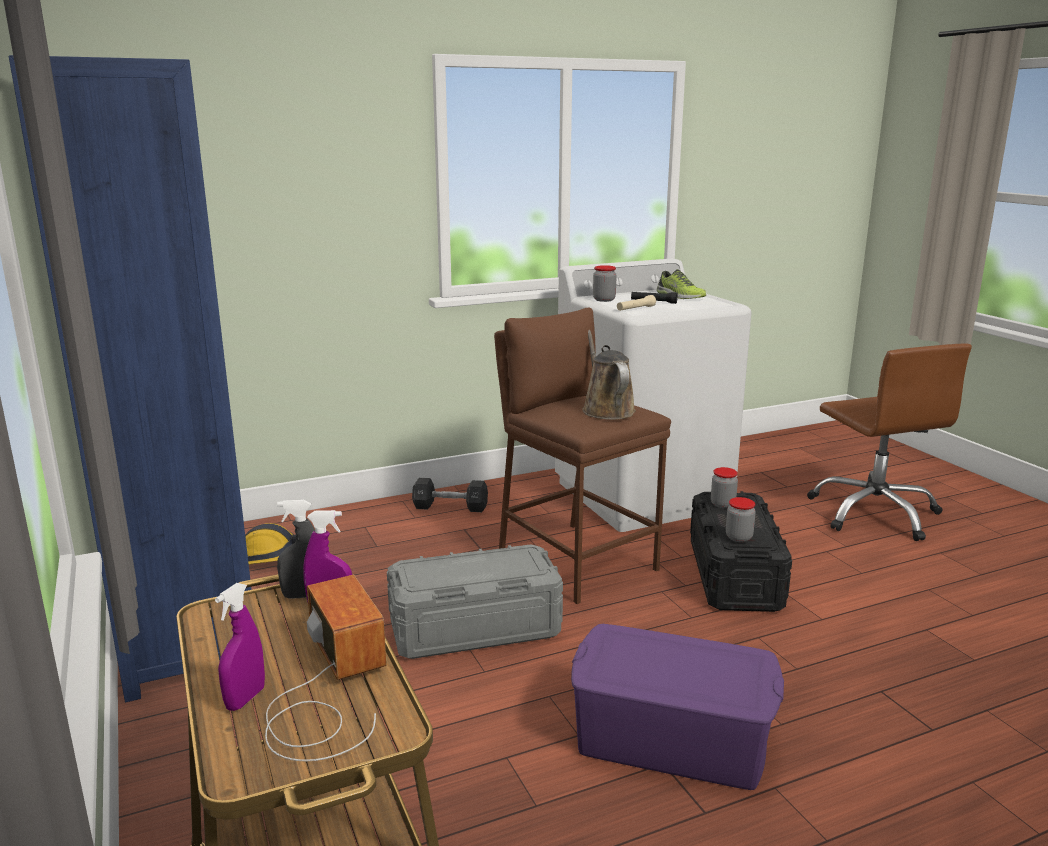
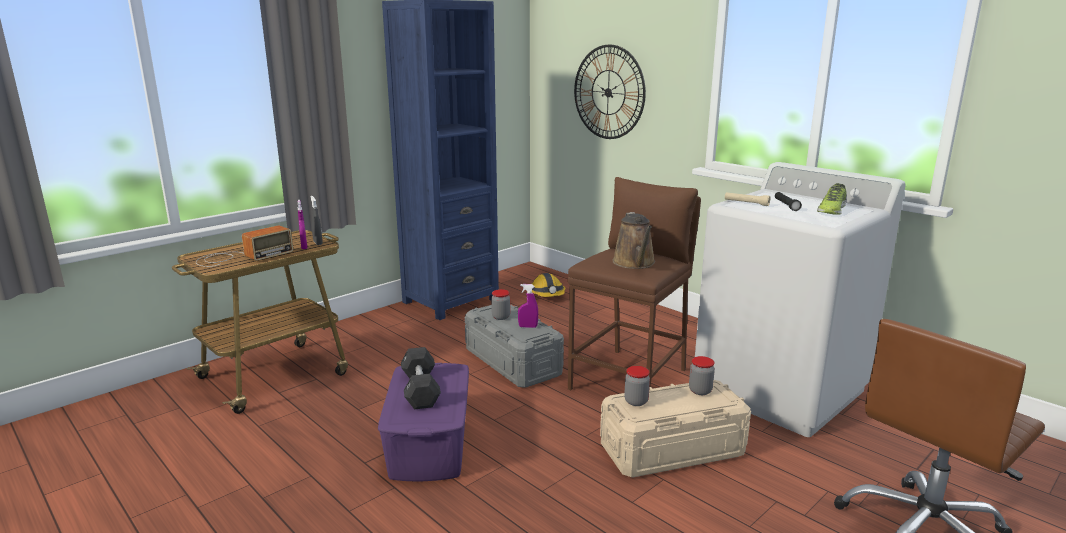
camera: 70 degrees right, 0 degrees up
(245, 699) = (238, 249): purple spray bottle -> purple spray bottle (528, 327)
(262, 219) = (608, 92): none -> wall clock
(450, 507) = (662, 324): black dumbbell -> black dumbbell (420, 390)
(604, 300) = (765, 194): jar -> jar (501, 317)
(606, 409) = (635, 263): brown watering can -> brown watering can turned 120 degrees clockwise
(734, 574) = (672, 450): black storage box -> beige storage box

